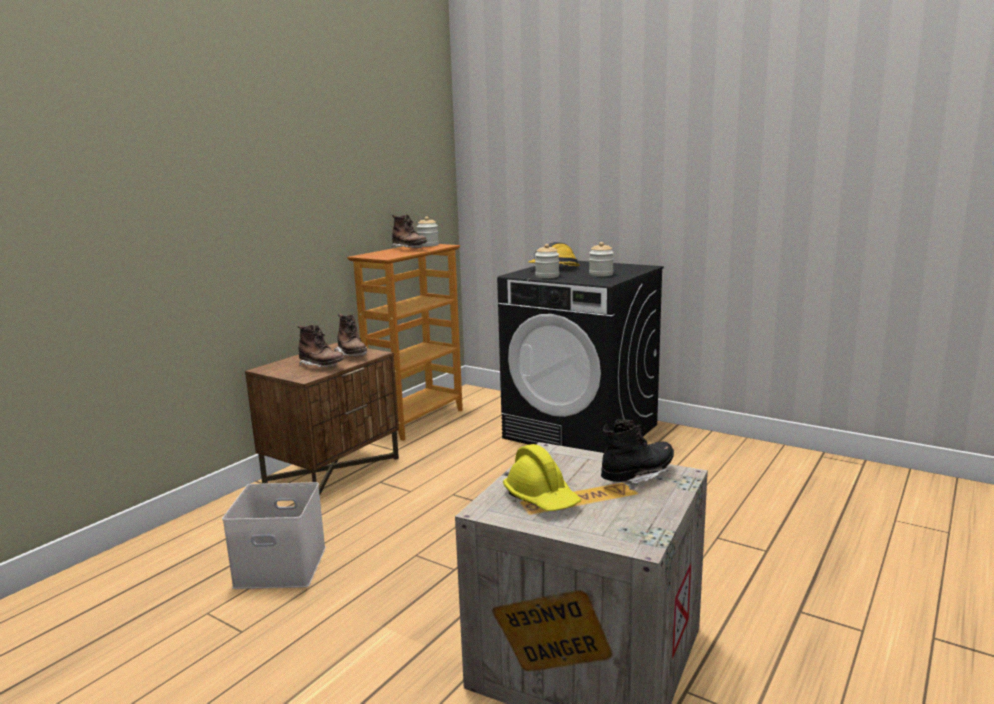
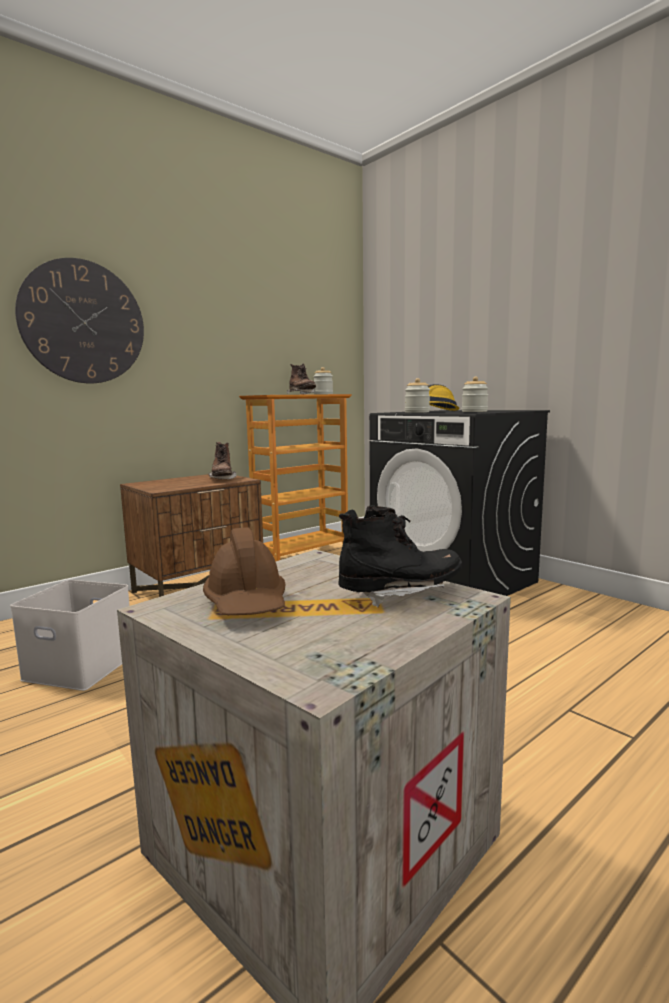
camera: 15 degrees right, 5 degrees down
(200, 202) = (83, 322): none -> wall clock
(321, 366) = (185, 484): brown boot -> none
(542, 498) = (247, 603): yellow hard hat -> brown hard hat

